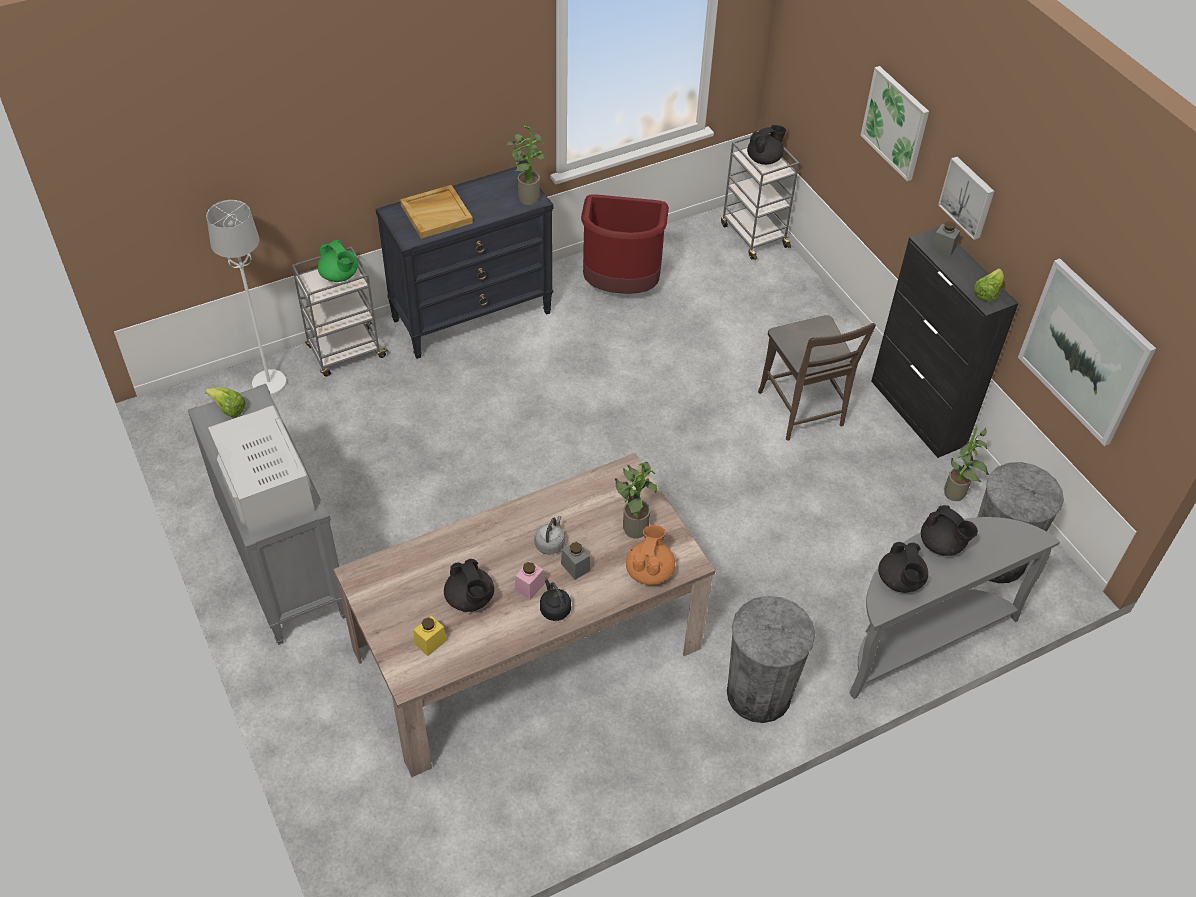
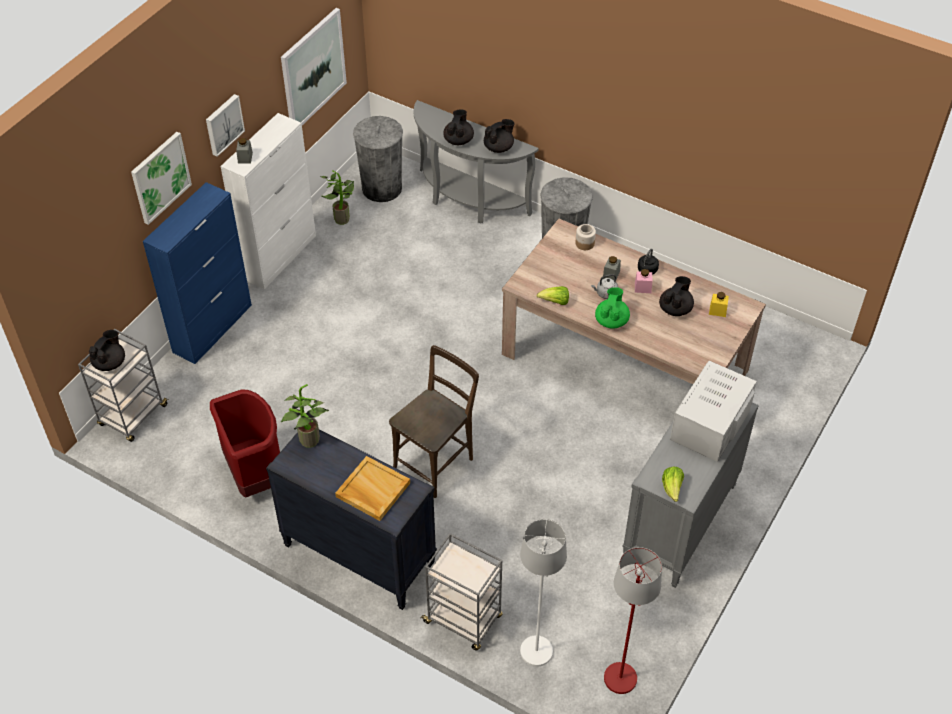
camera: 120 degrees left, 0 degrees up
(188, 424) = (620, 678): none -> red floor lamp
(340, 276) = (455, 567): green teapot -> green teapot (611, 320)
(632, 526) = (560, 264): potted plant -> none
(649, 571) = (584, 243): orange teapot -> jar
(764, 159) = (110, 363): black teapot -> black teapot turned 90 degrees clockwise
(802, 412) = (321, 312): brown chair -> brown chair (436, 461)
(836, 323) = (213, 328): none -> blue cabinet
(918, 413) = (280, 256): black cabinet -> white cabinet
(987, 293) = (278, 127): lettuce -> lettuce (555, 302)

